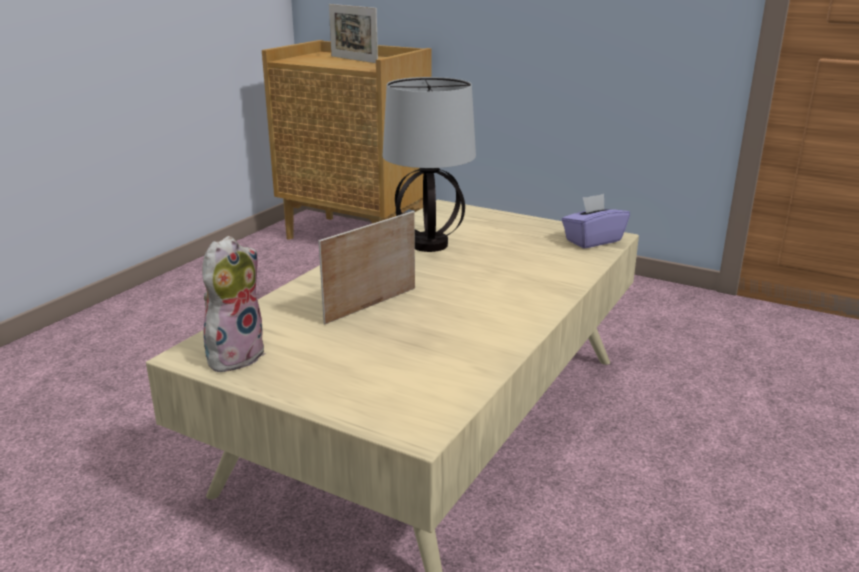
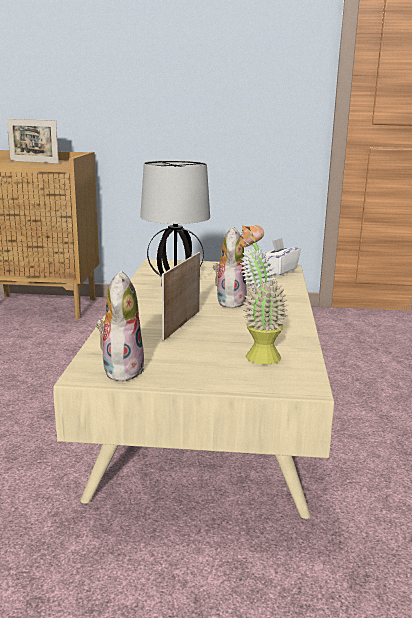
camera: 25 degrees left, 5 degrees down
(413, 366) = (257, 354): none -> potted plant
(469, 279) = (229, 301): none -> plush toy
(592, 240) = (278, 271): purple tissue box -> white tissue box

